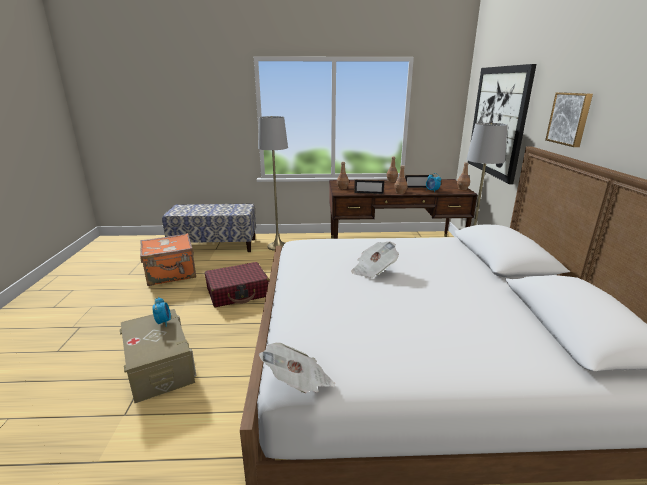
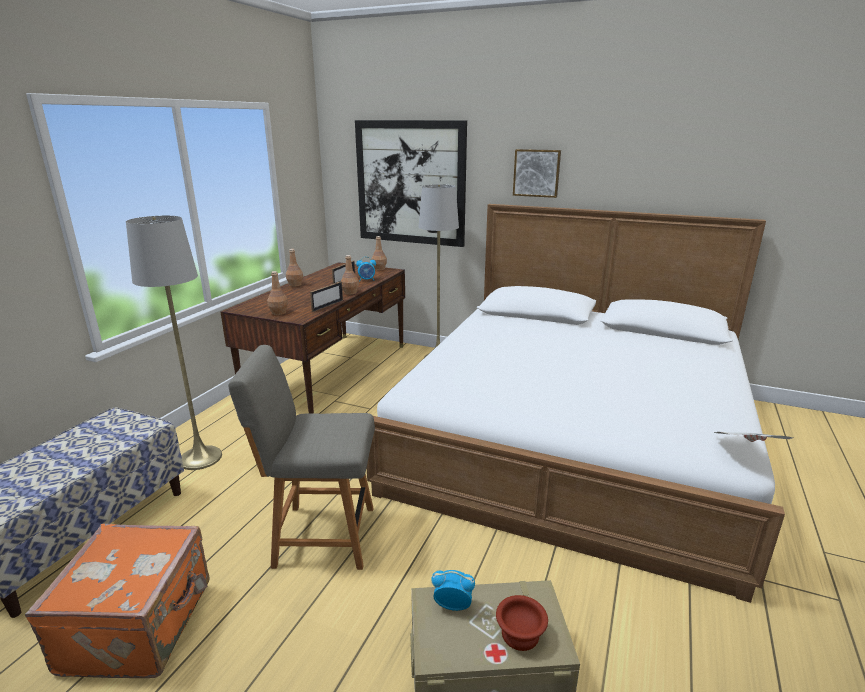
camera: 65 degrees left, 0 degrees up
(145, 346) = (519, 635): none -> brown bowl
(238, 292) = (320, 536): red suitcase -> grey chair
(373, 270) = (537, 367): newspaper -> none

